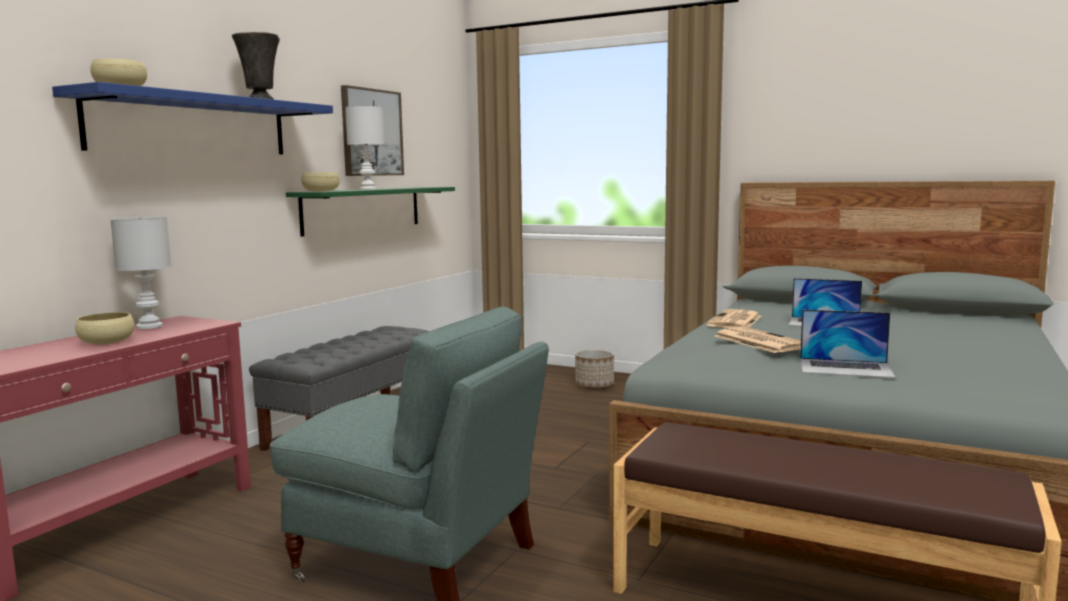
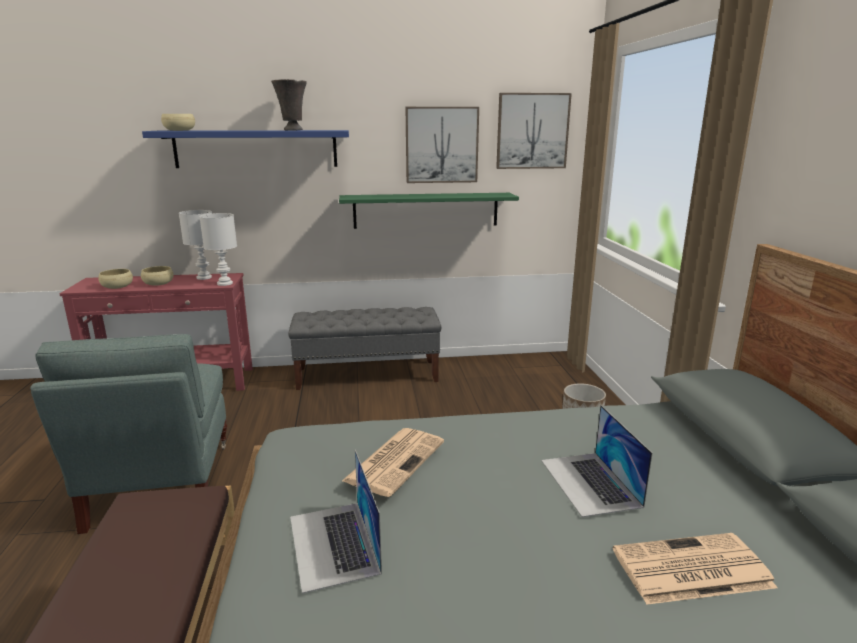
camera: 55 degrees right, 10 degrees up
(321, 191) = (356, 197): beige bowl -> beige bowl (117, 286)
(367, 189) = (407, 196): white table lamp -> white table lamp (224, 283)
(433, 122) = (532, 131): none -> picture
(735, 321) = (525, 425): newspaper -> newspaper (690, 569)

